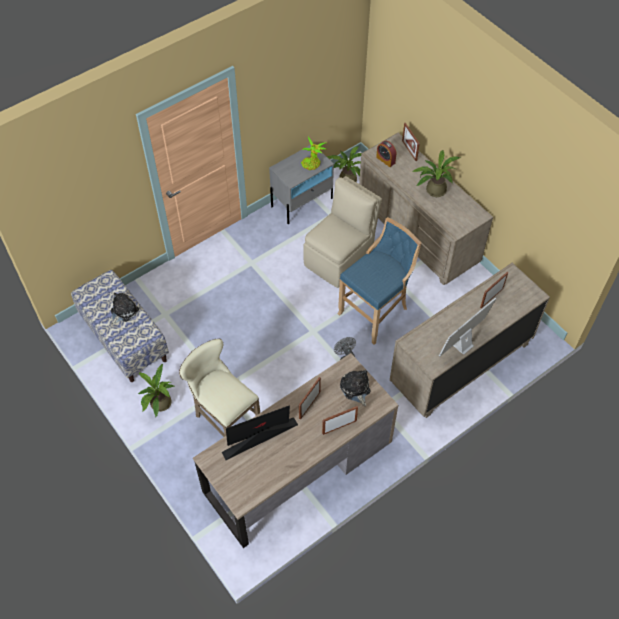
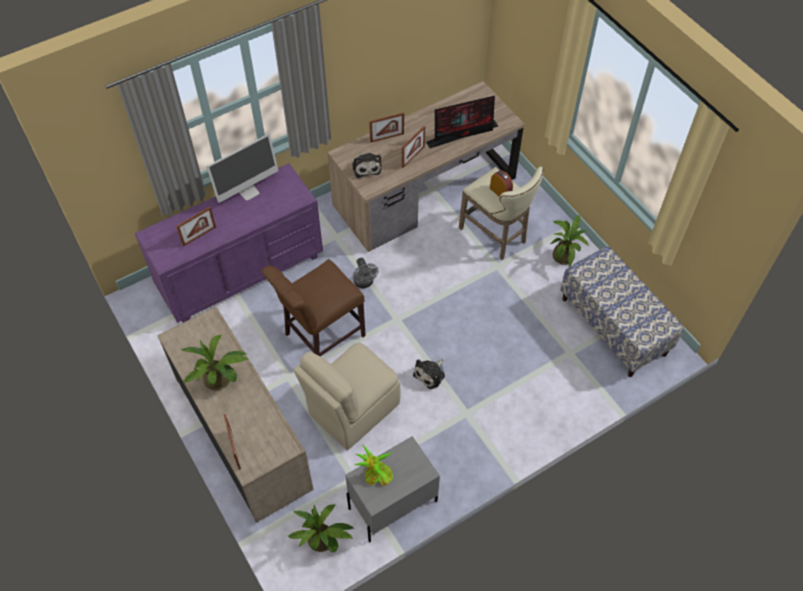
camera: 175 degrees left, 0 degrees up
(123, 311) = (616, 298): plush toy -> plush toy (430, 374)
(376, 312) = (320, 337): blue stool -> brown chair
(385, 160) = (273, 435): alarm clock -> alarm clock (500, 192)
(461, 363) = (240, 272): beige dresser -> purple dresser

